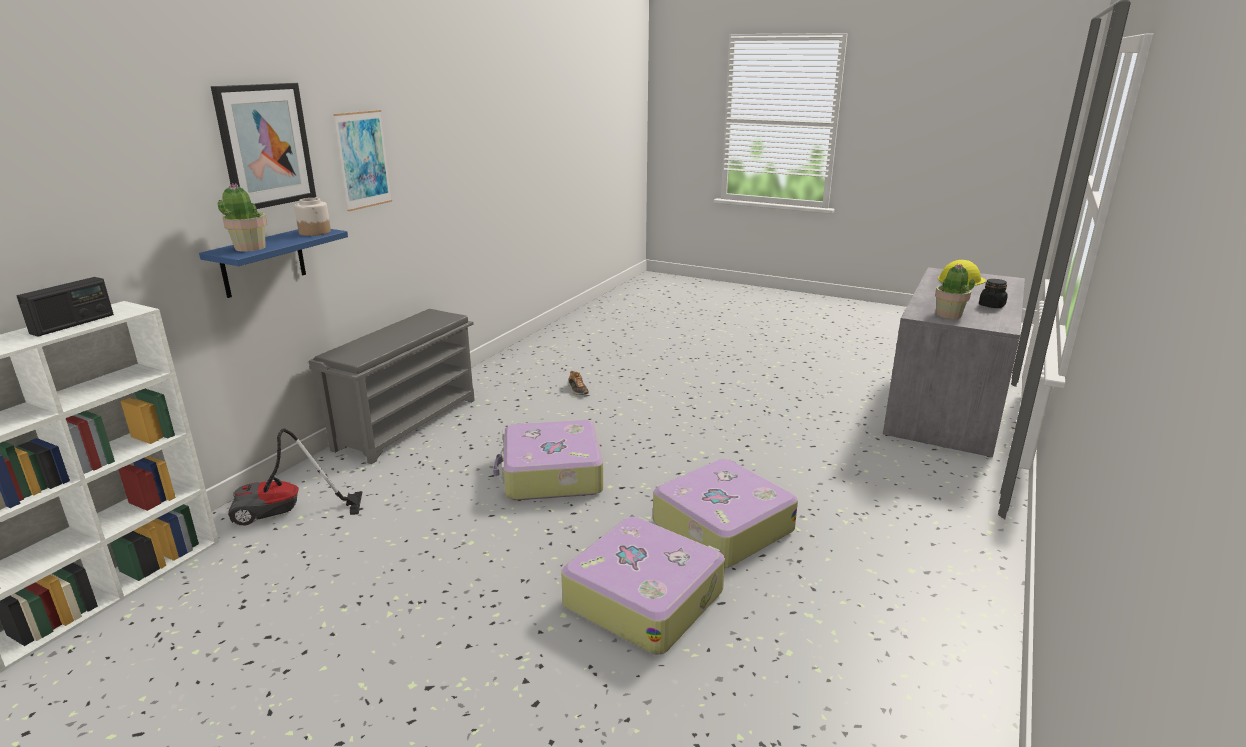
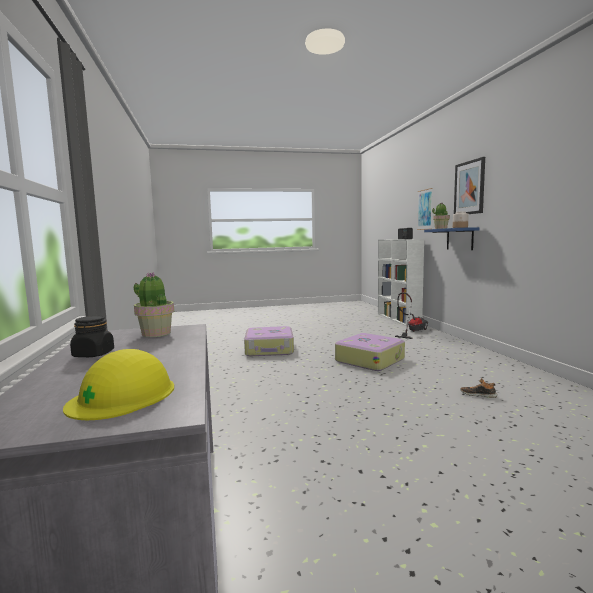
camera: 140 degrees right, 15 degrees down
(363, 160) = (511, 194): picture -> picture (425, 209)
(407, 423) = (477, 353): grey shoe rack -> none
(720, 526) = (269, 368): suitcase -> none

